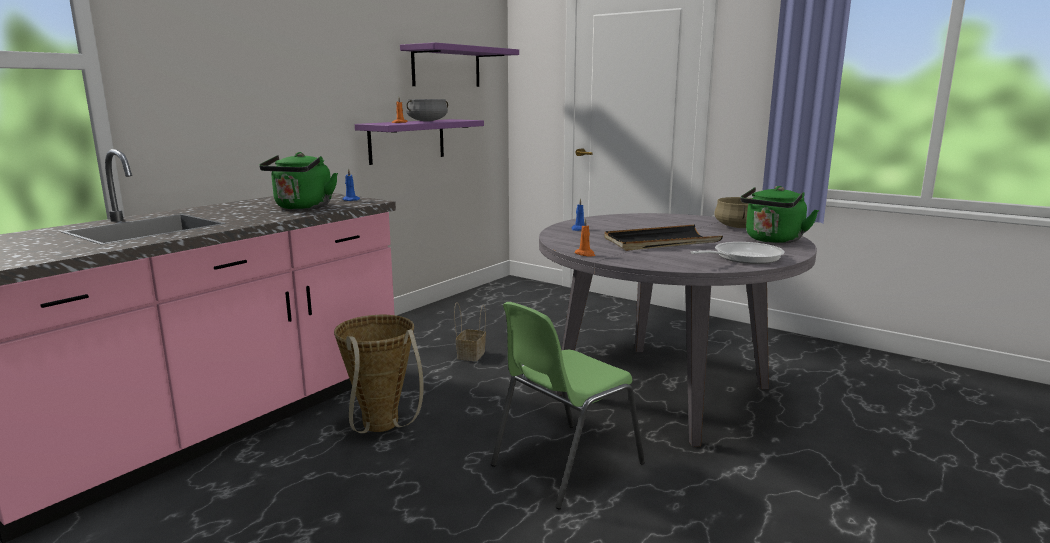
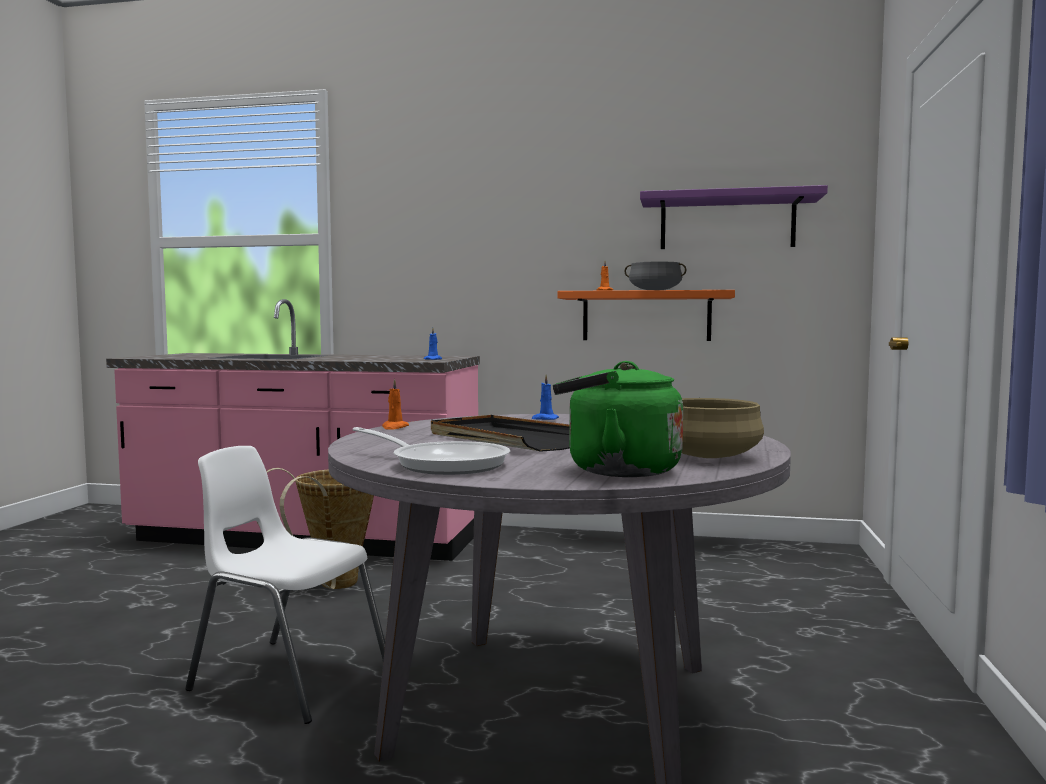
camera: 65 degrees right, 10 degrees down
(302, 207) = (380, 359): green kettle -> none
(407, 141) = (646, 316): purple shelf -> orange shelf
(471, 354) = (543, 581): basket -> none
(564, 464) = (288, 677): green chair -> white chair

